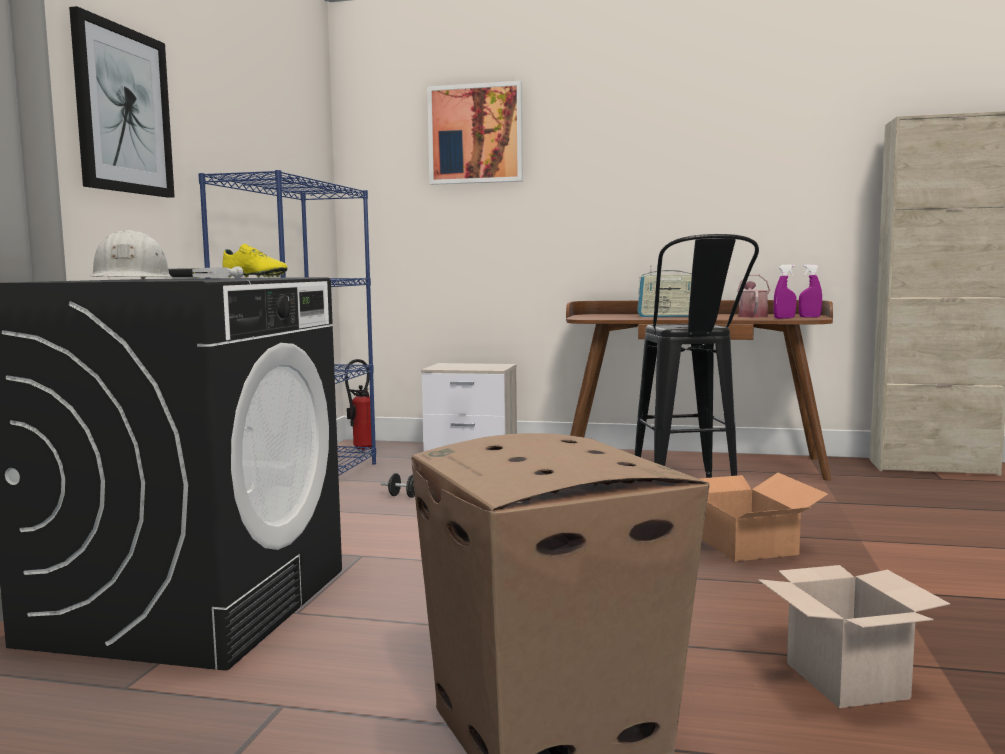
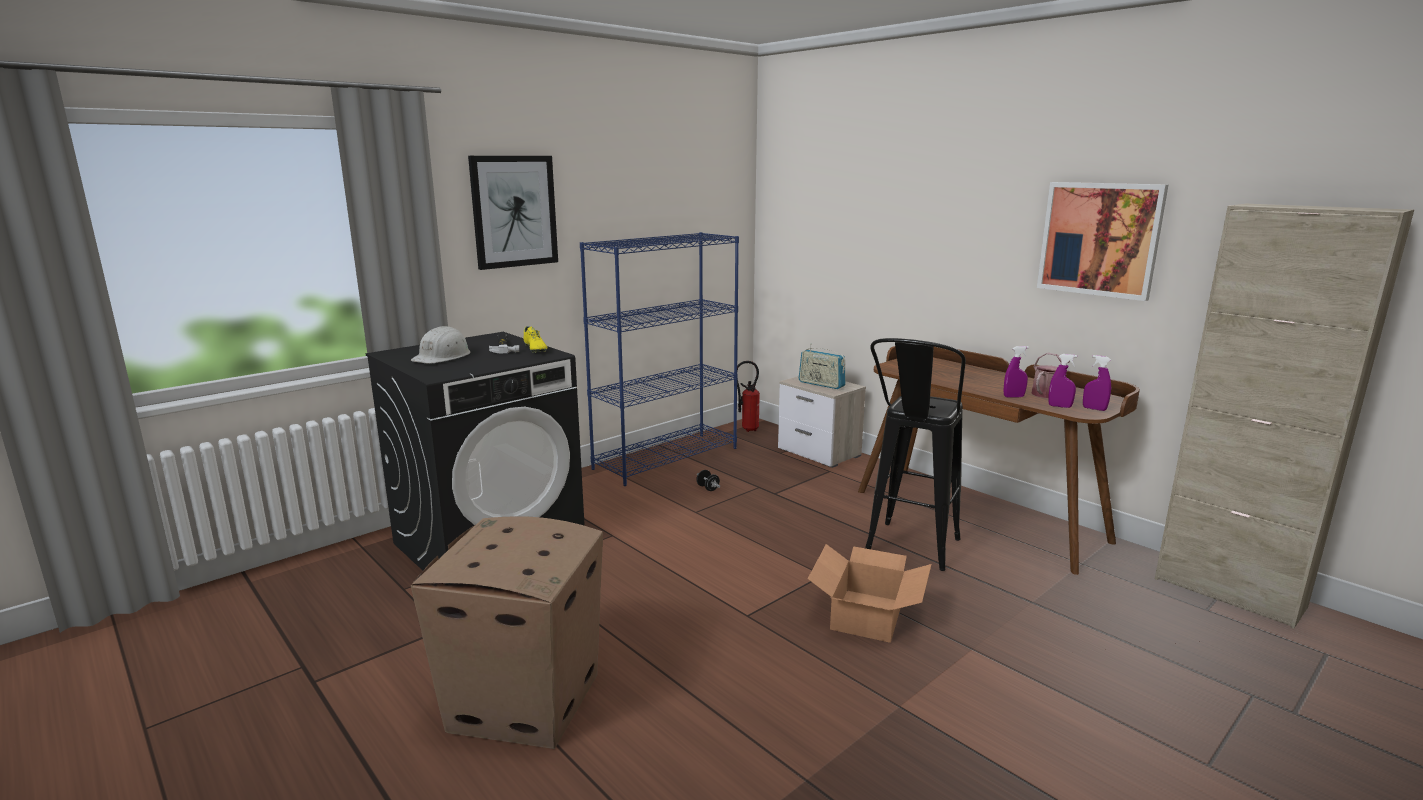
camera: 35 degrees right, 10 degrees up
(475, 134) = (853, 179): picture -> picture (1099, 239)
(668, 316) = (970, 377): radio -> radio (821, 384)
(736, 318) = (1013, 396): none -> purple spray bottle
(849, 681) = (726, 758): cardboard box -> none

